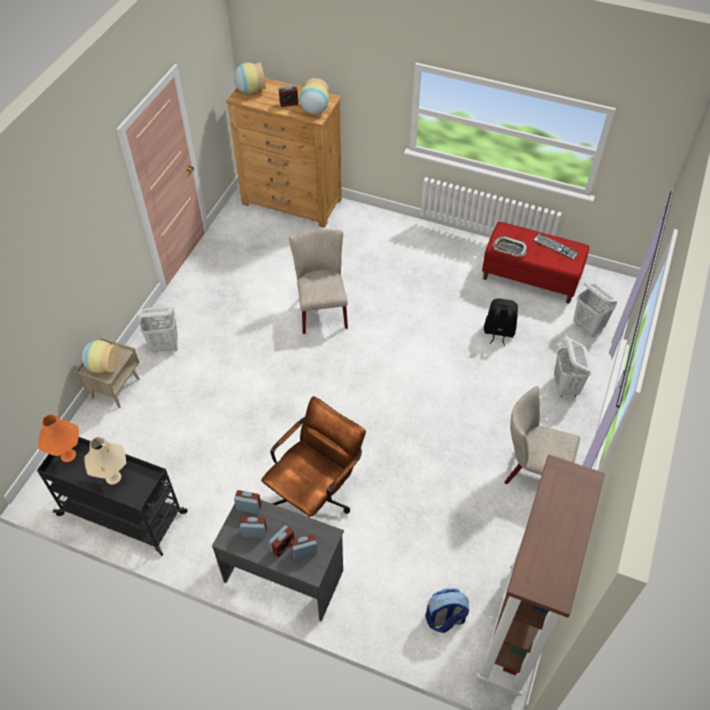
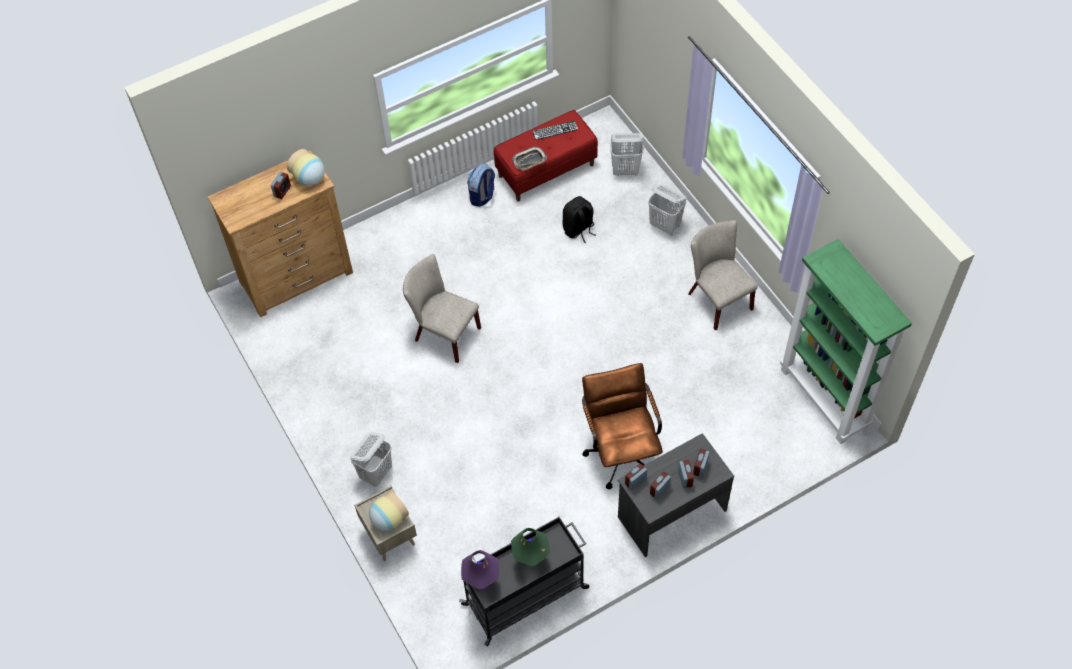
camera: 50 degrees left, 5 degrees up
(68, 455) = (482, 582): orange table lamp -> purple table lamp
(113, 477) = (531, 560): beige table lamp -> green table lamp
(250, 90) = (234, 208): vase -> none
(444, 618) = (783, 433): backpack -> backpack (482, 196)
(514, 633) = (825, 399): brown bookcase -> green bookcase
(532, 471) = (716, 299): beige chair -> beige chair turned 90 degrees clockwise

